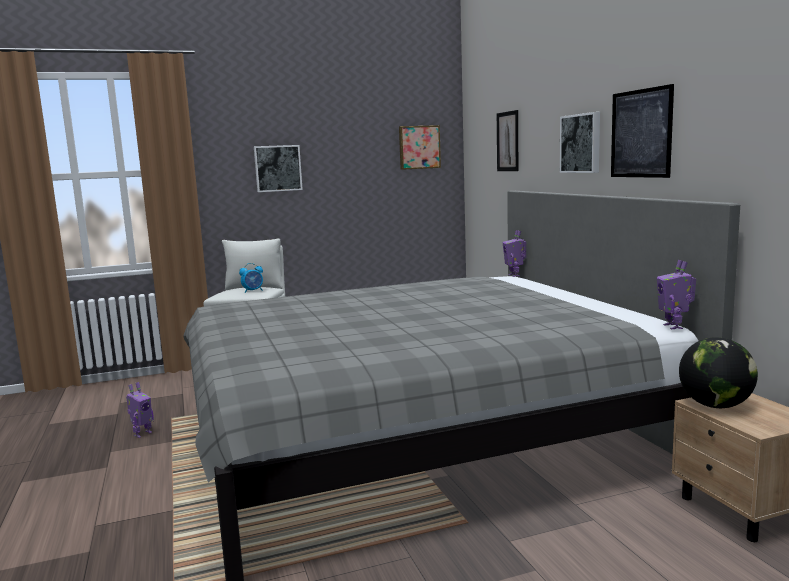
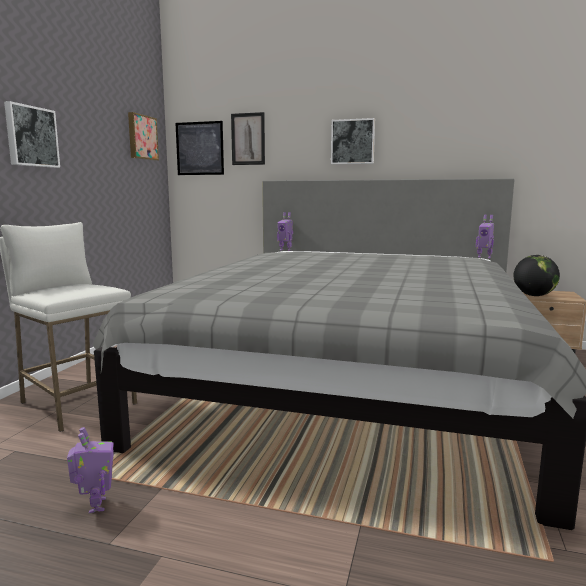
camera: 55 degrees left, 0 degrees up
(253, 291) = (88, 287): alarm clock -> none
(641, 133) = (419, 136): picture -> picture (200, 148)

